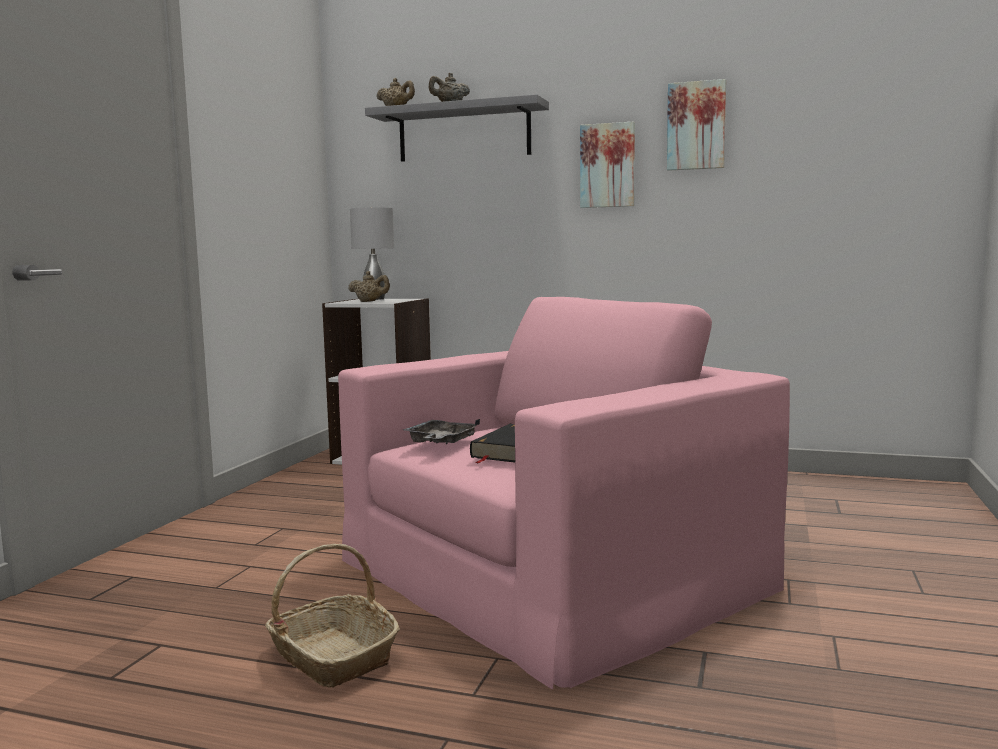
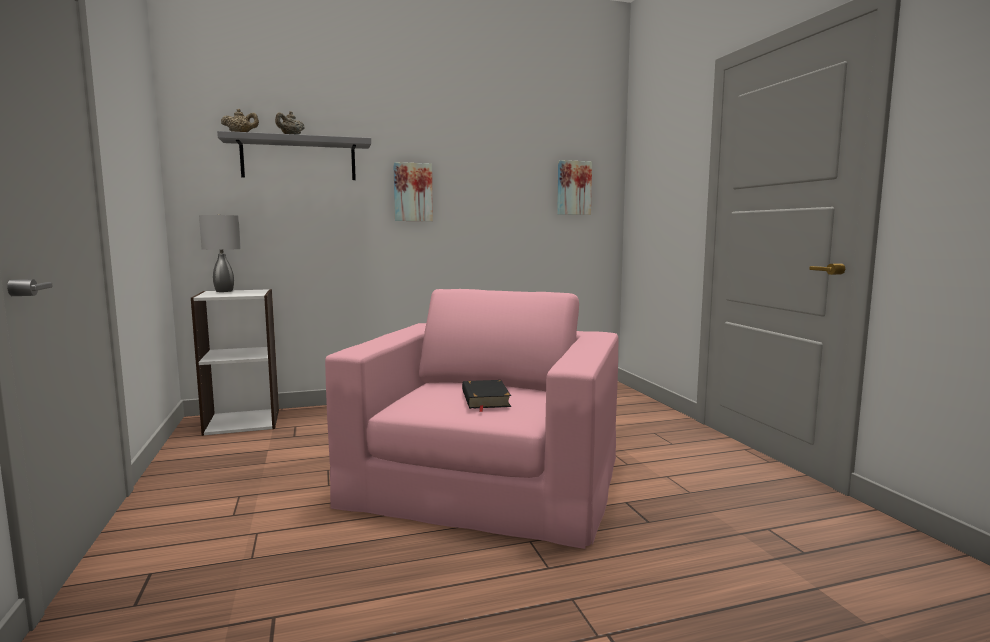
camera: 35 degrees left, 0 degrees up
(331, 656) = (426, 577): basket -> none
(369, 302) = (233, 294): beige teapot -> none
(441, 442) = (423, 401): grey tray -> none
(696, 126) = (470, 170): picture -> picture (573, 188)

